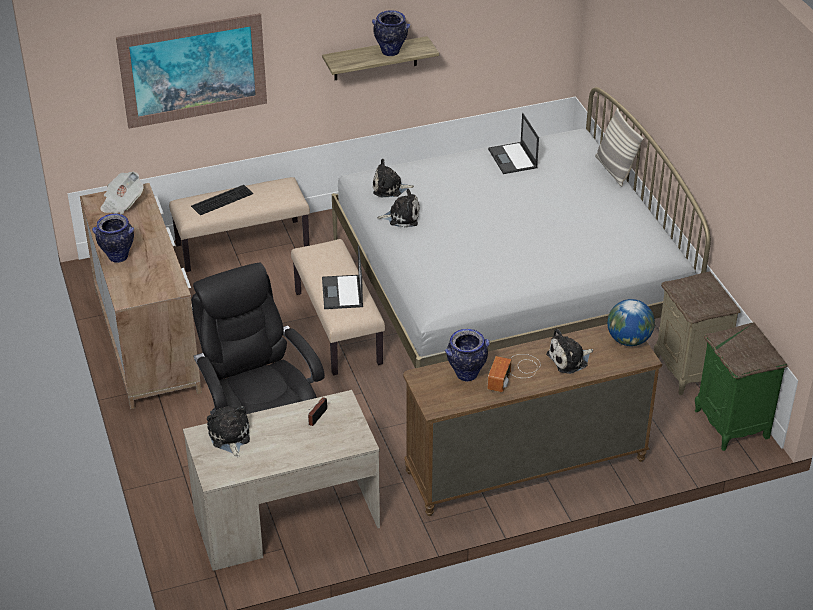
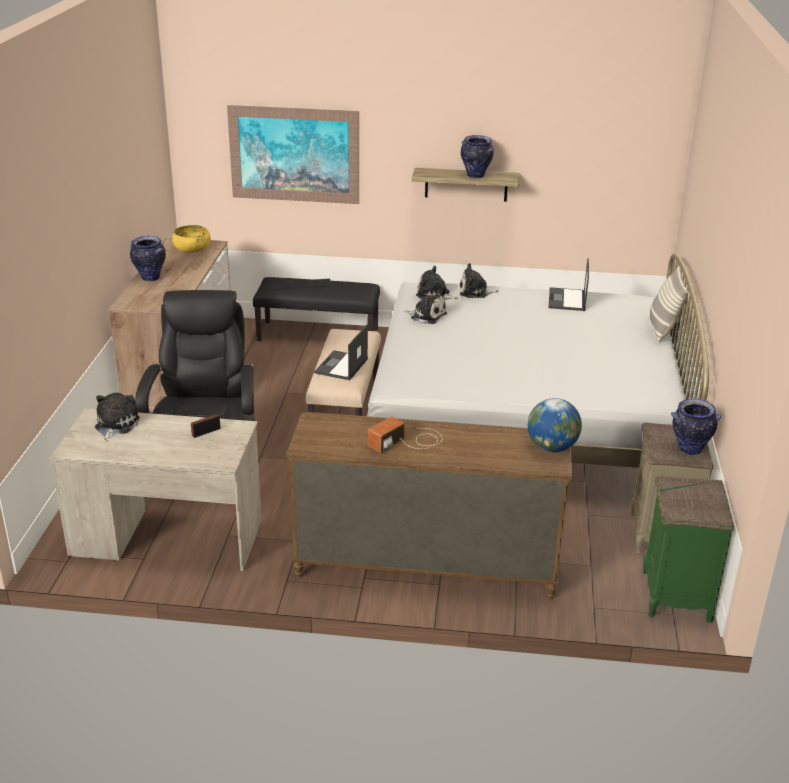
camera: 25 degrees right, 10 degrees down
(122, 203) = (192, 248): newspaper -> yellow bowl
(242, 245) = (318, 335): beige bench -> black bench
(466, 375) = (359, 430): vase -> vase (689, 449)
(569, 359) = (475, 446): plush toy -> plush toy (475, 292)

